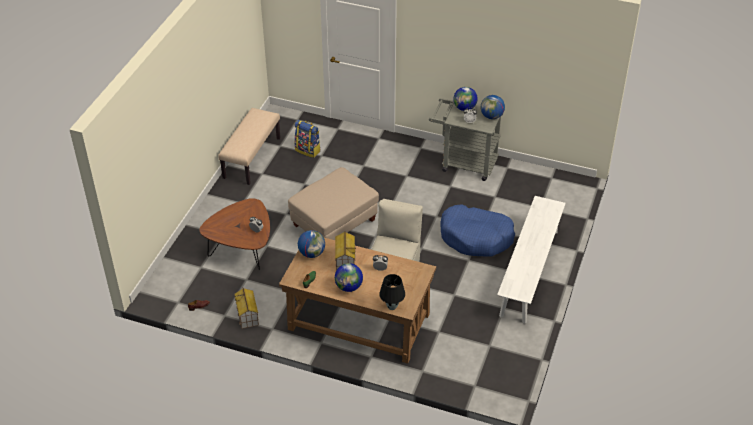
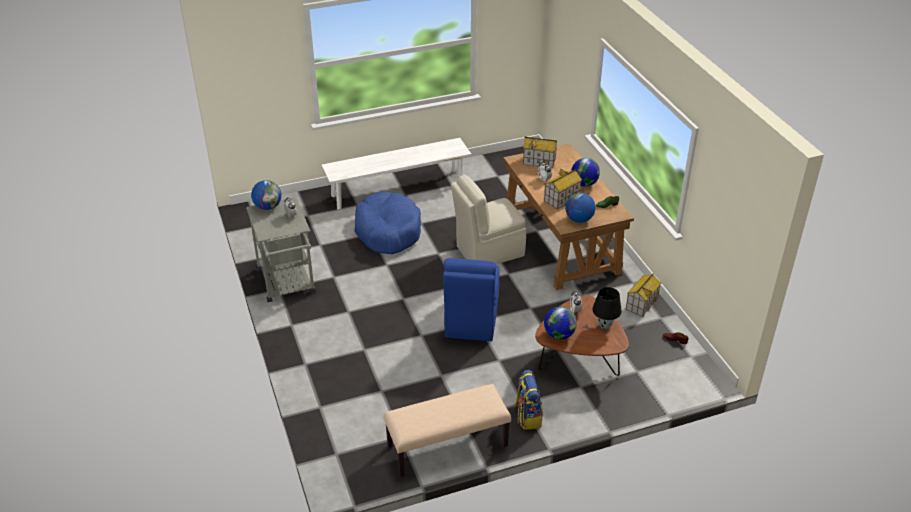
camera: 130 degrees left, 5 degrees down
(308, 150) = (384, 407): backpack -> backpack (527, 416)
(334, 223) = (471, 320): beige ottoman -> blue chair
(392, 306) = (572, 156): black table lamp -> black table lamp (604, 326)
(407, 282) = (539, 161): none -> toy house
(464, 108) = (271, 228): globe -> globe (559, 334)

